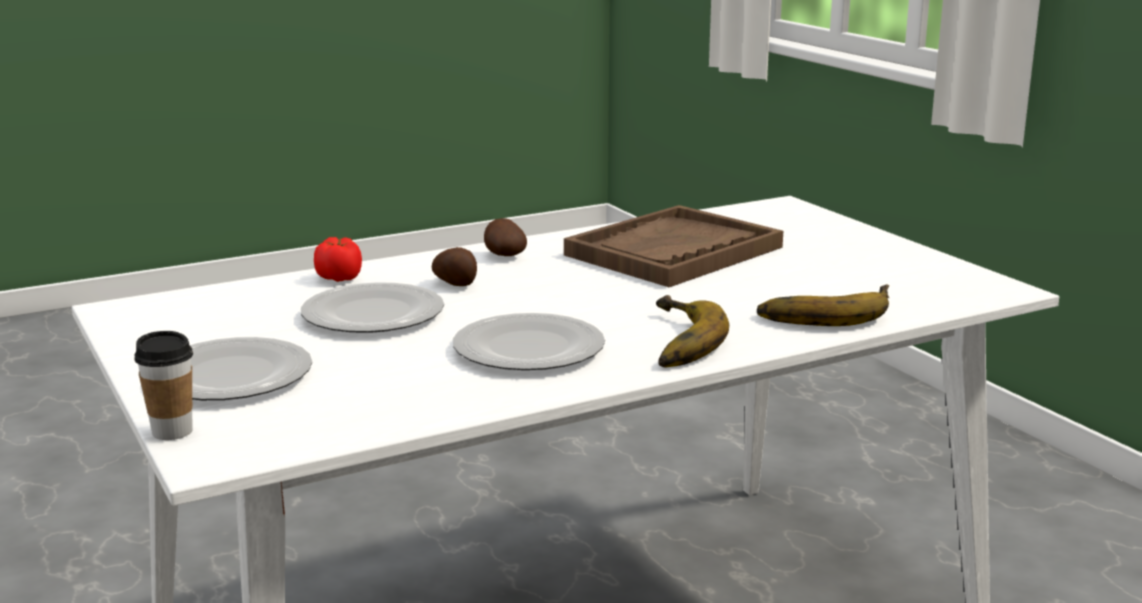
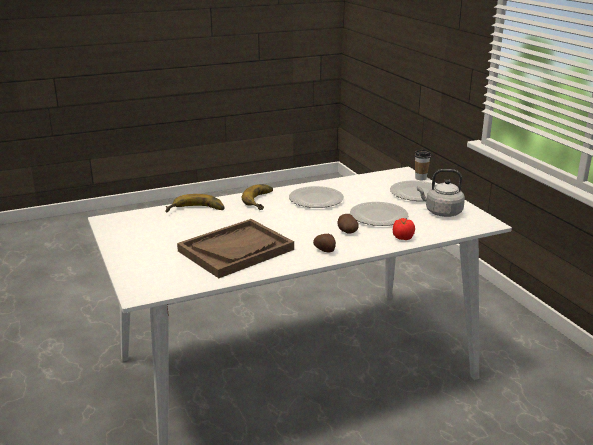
camera: 175 degrees left, 5 degrees up
(207, 328) = (441, 212): none -> grey kettle

